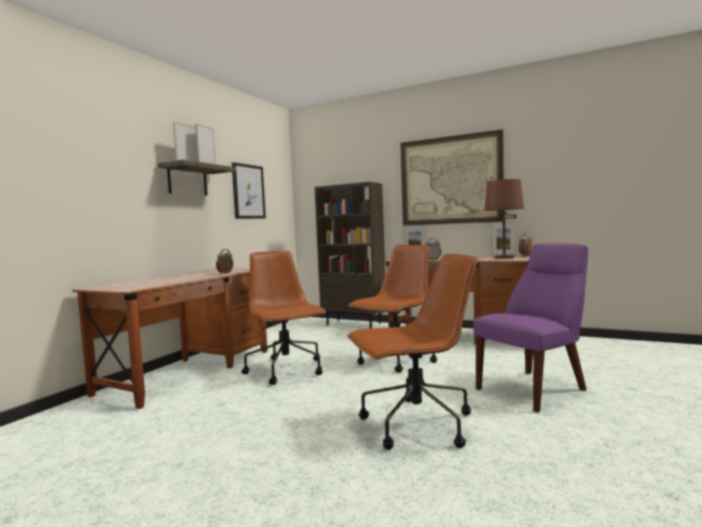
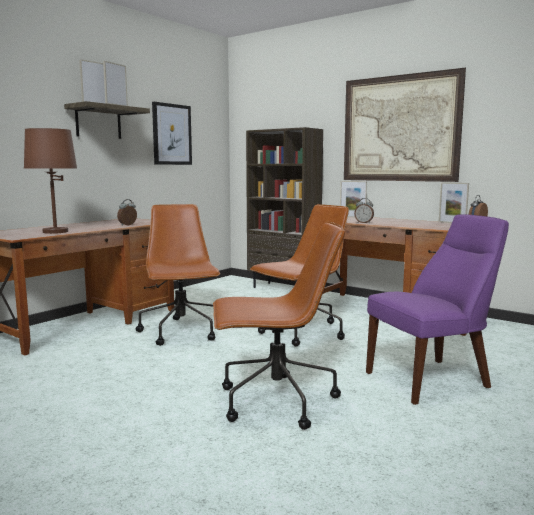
camera: 10 degrees right, 5 degrees up
(504, 258) = (446, 226): brown table lamp -> brown table lamp (55, 232)

